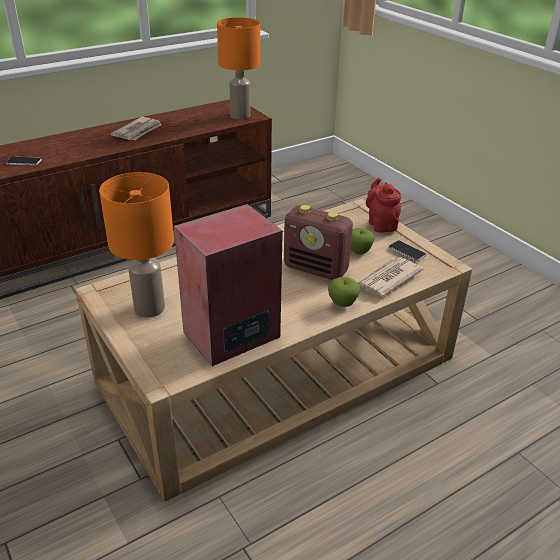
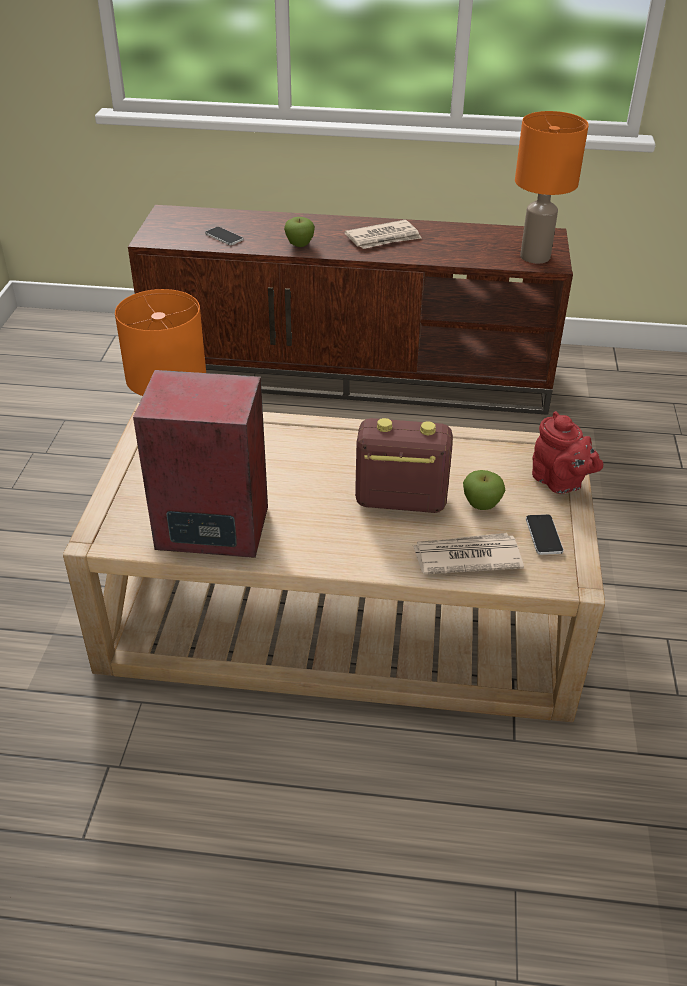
camera: 40 degrees right, 5 degrees up
(316, 269) = (399, 501): radio -> radio turned 120 degrees clockwise
(342, 303) = (371, 557): apple -> apple (299, 245)
(381, 224) = (559, 483): red teapot -> red teapot turned 120 degrees clockwise

